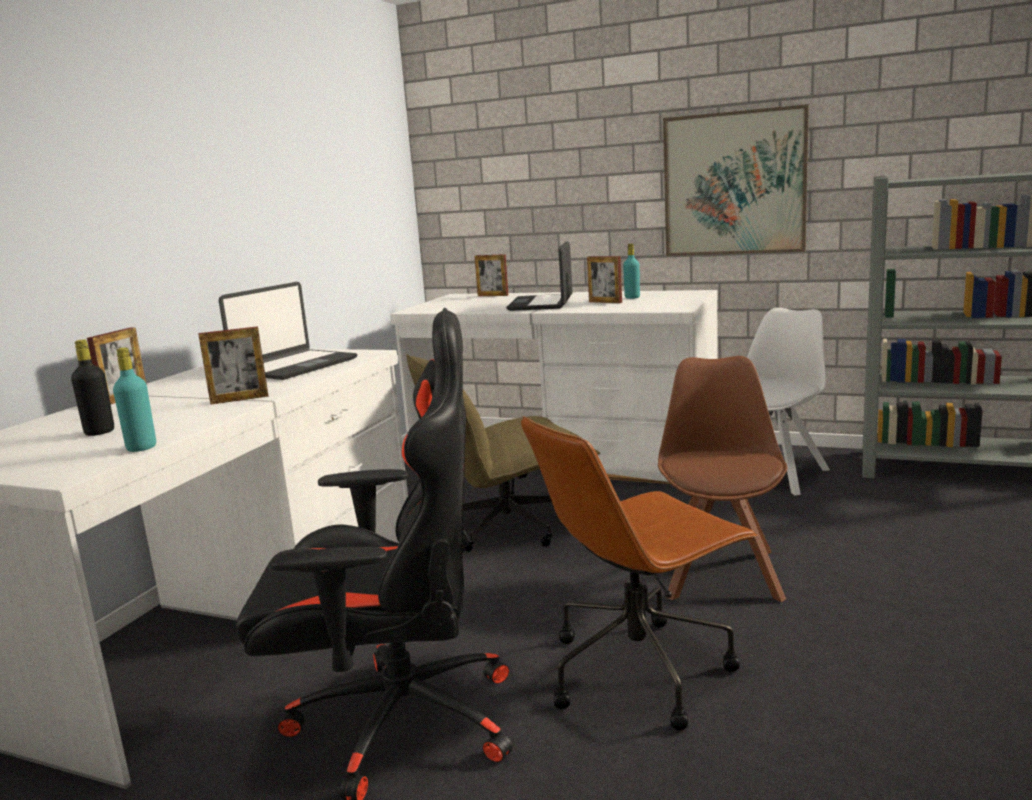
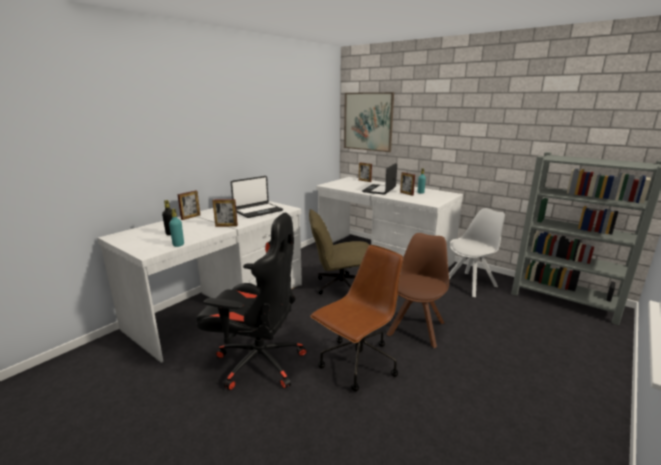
camera: 15 degrees right, 5 degrees up
(640, 669) = (357, 364): brown office chair -> brown office chair turned 150 degrees clockwise
(734, 184) = (477, 145): picture -> picture (368, 121)

